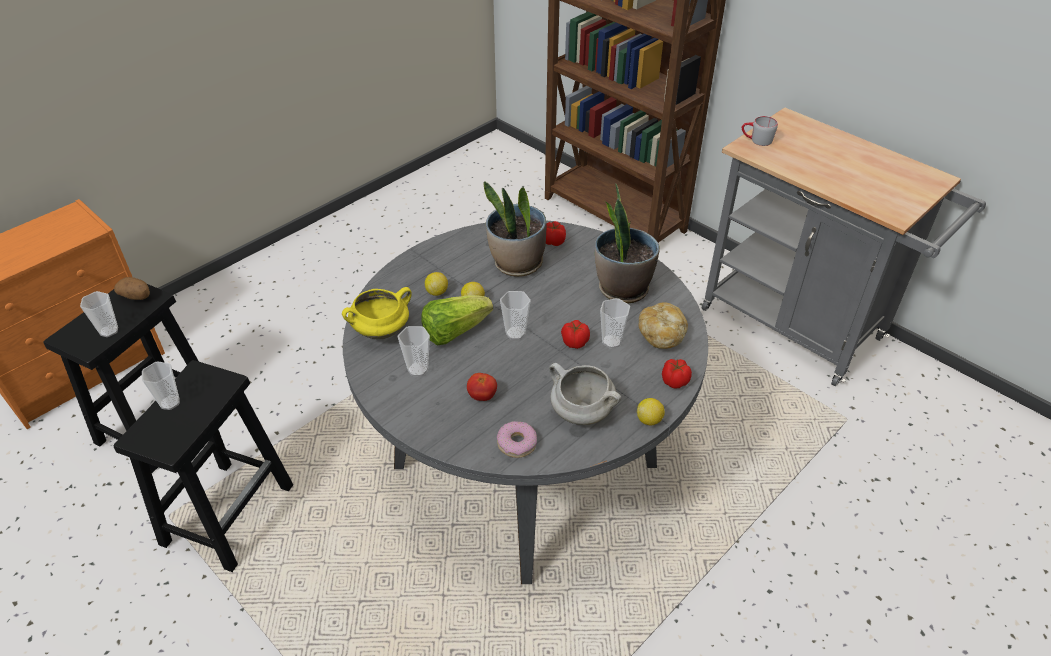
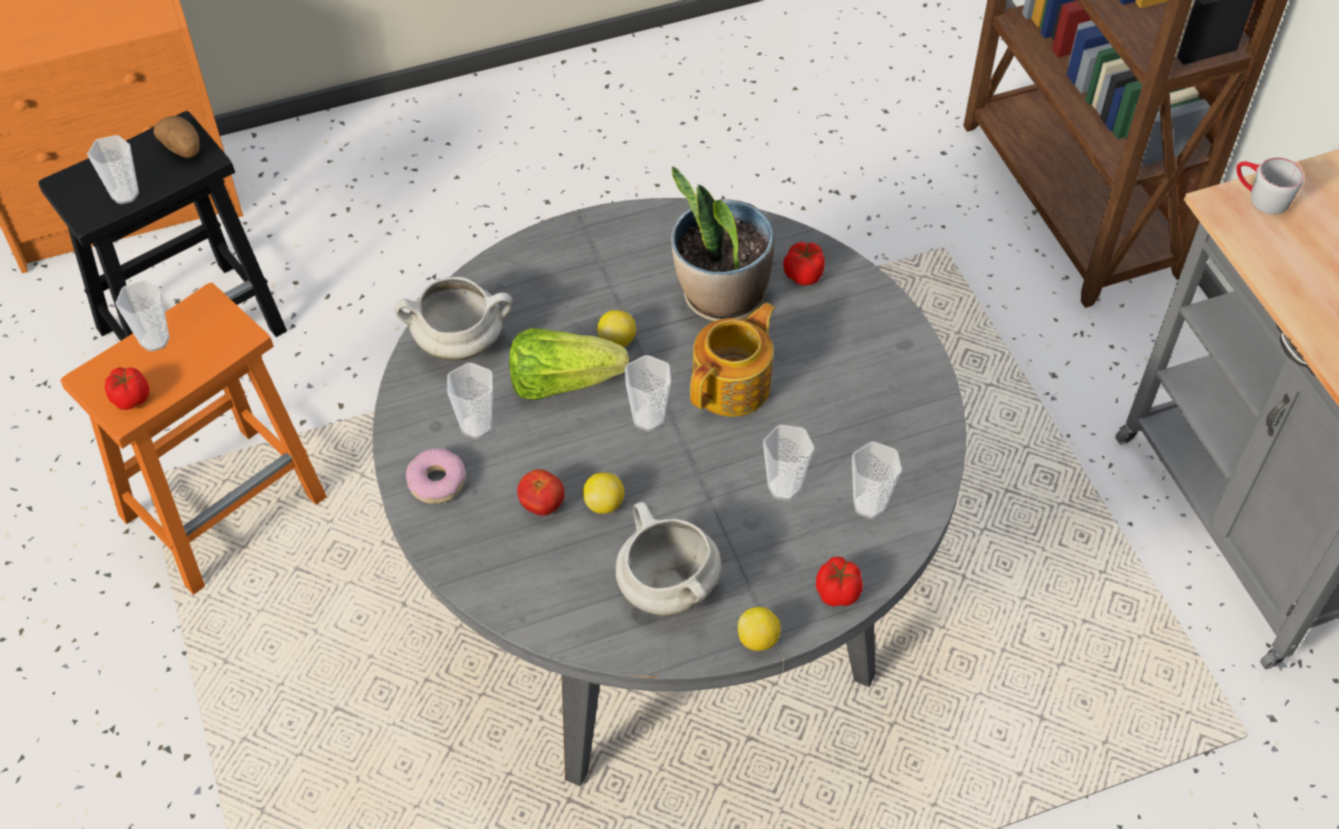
camera: 25 degrees right, 10 degrees up
(229, 512) = (226, 505): black stool -> orange stool
(381, 330) = (460, 342): yellow cooking pot -> white cooking pot
(437, 292) = (573, 304): lemon -> lemon (604, 503)
(516, 443) = (547, 599): donut -> donut (436, 481)
(551, 302) = (733, 384): none -> teapot
(574, 342) = (727, 467): tomato -> tomato (130, 397)
(622, 288) = (859, 400): potted plant -> none
(661, 335) = (869, 505): bread -> cup

